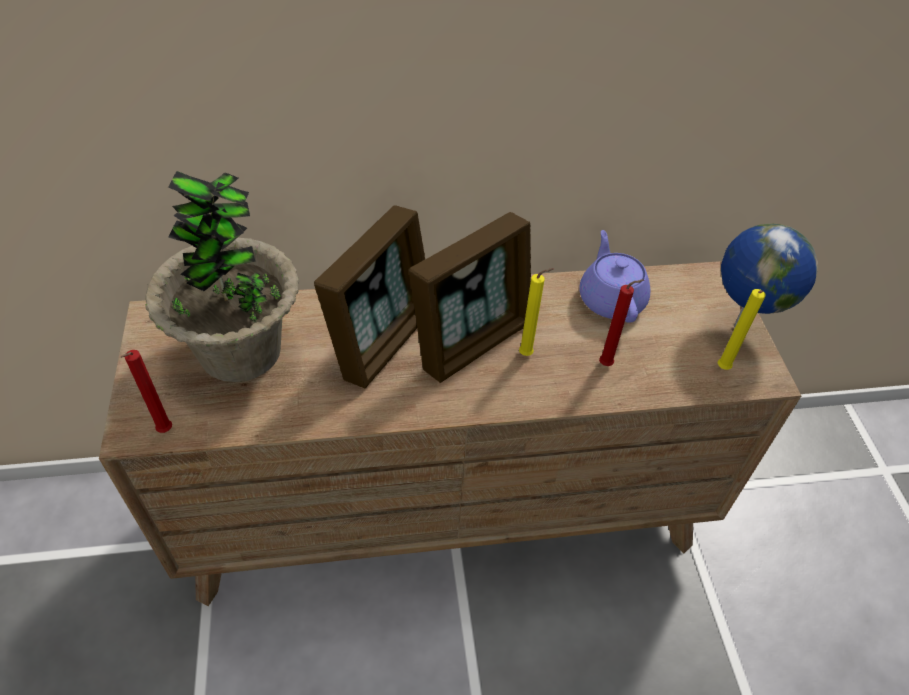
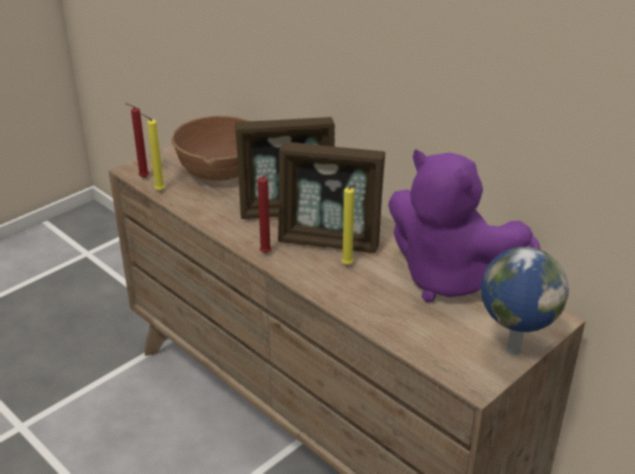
camera: 55 degrees right, 15 degrees down
(240, 351) = (220, 172): potted plant -> brown bowl
(608, 364) = (384, 301): red candle -> red candle (266, 254)
(611, 299) = (450, 279): purple teapot -> purple plush toy
(722, 369) = (452, 356): yellow candle -> yellow candle (158, 190)

